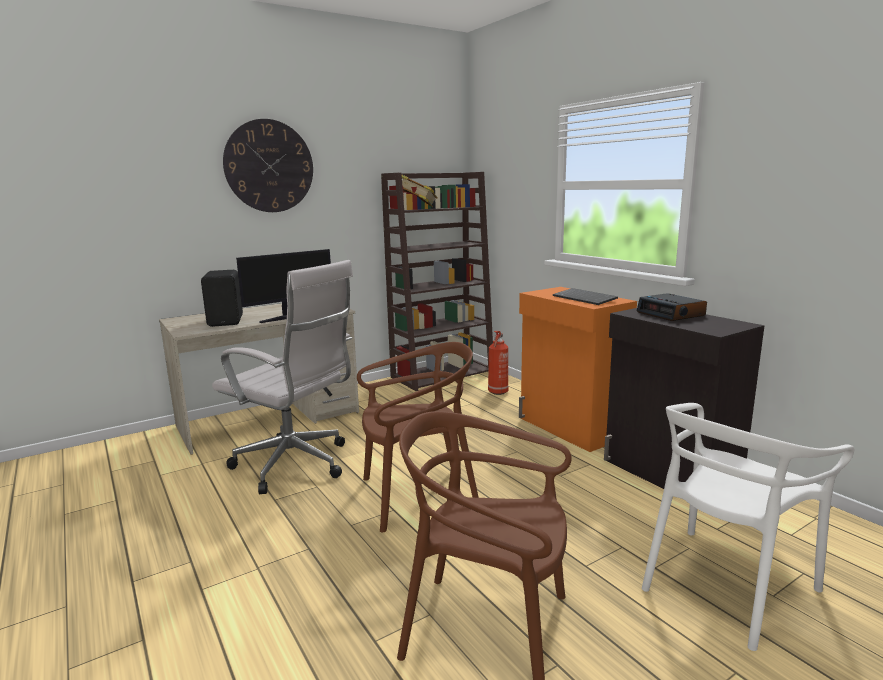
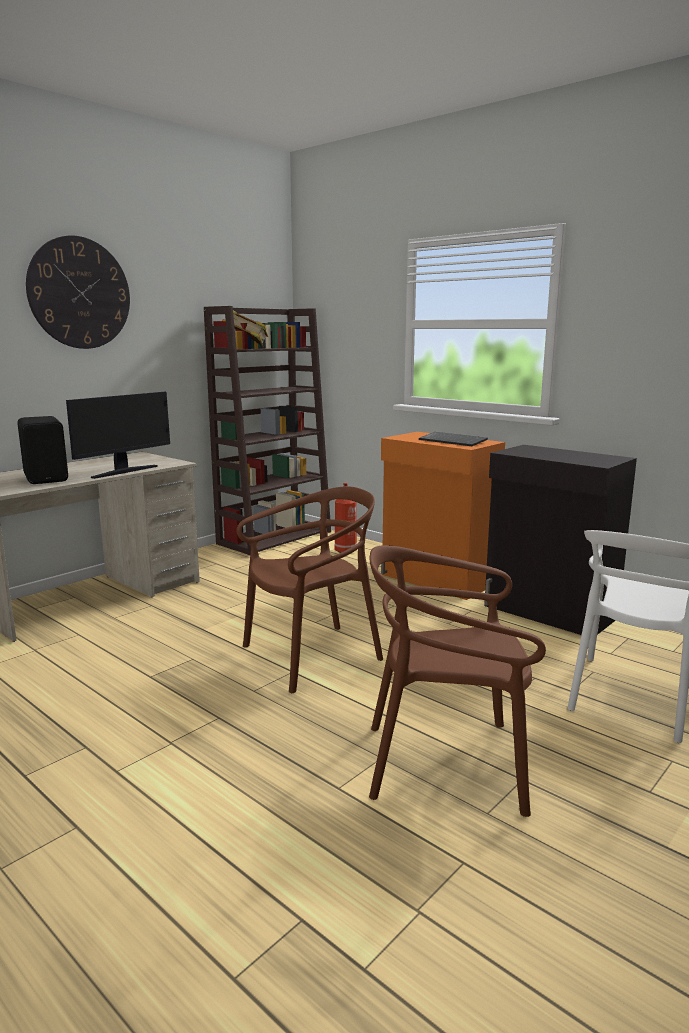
camera: 15 degrees left, 0 degrees up
(296, 465) = (155, 641): white office chair -> none
(671, 314) = (548, 452): alarm clock -> none

